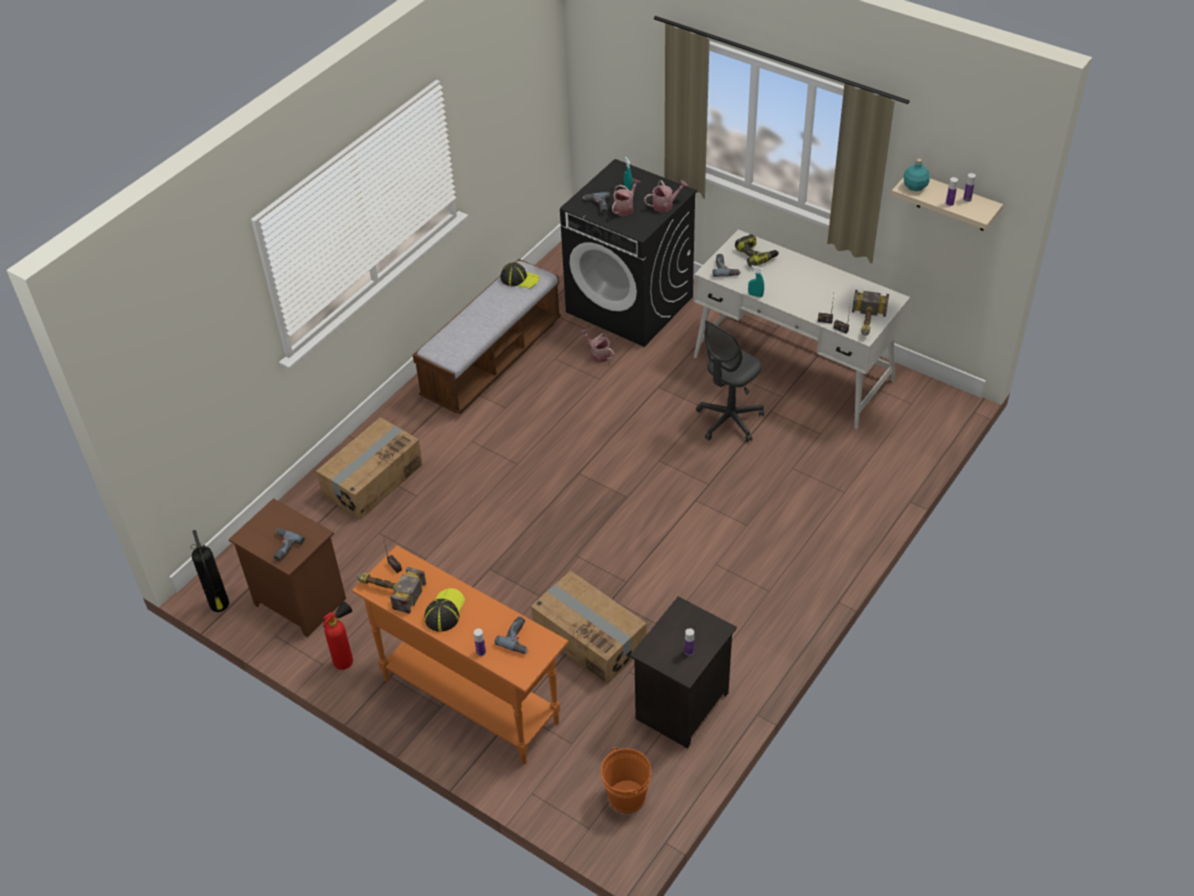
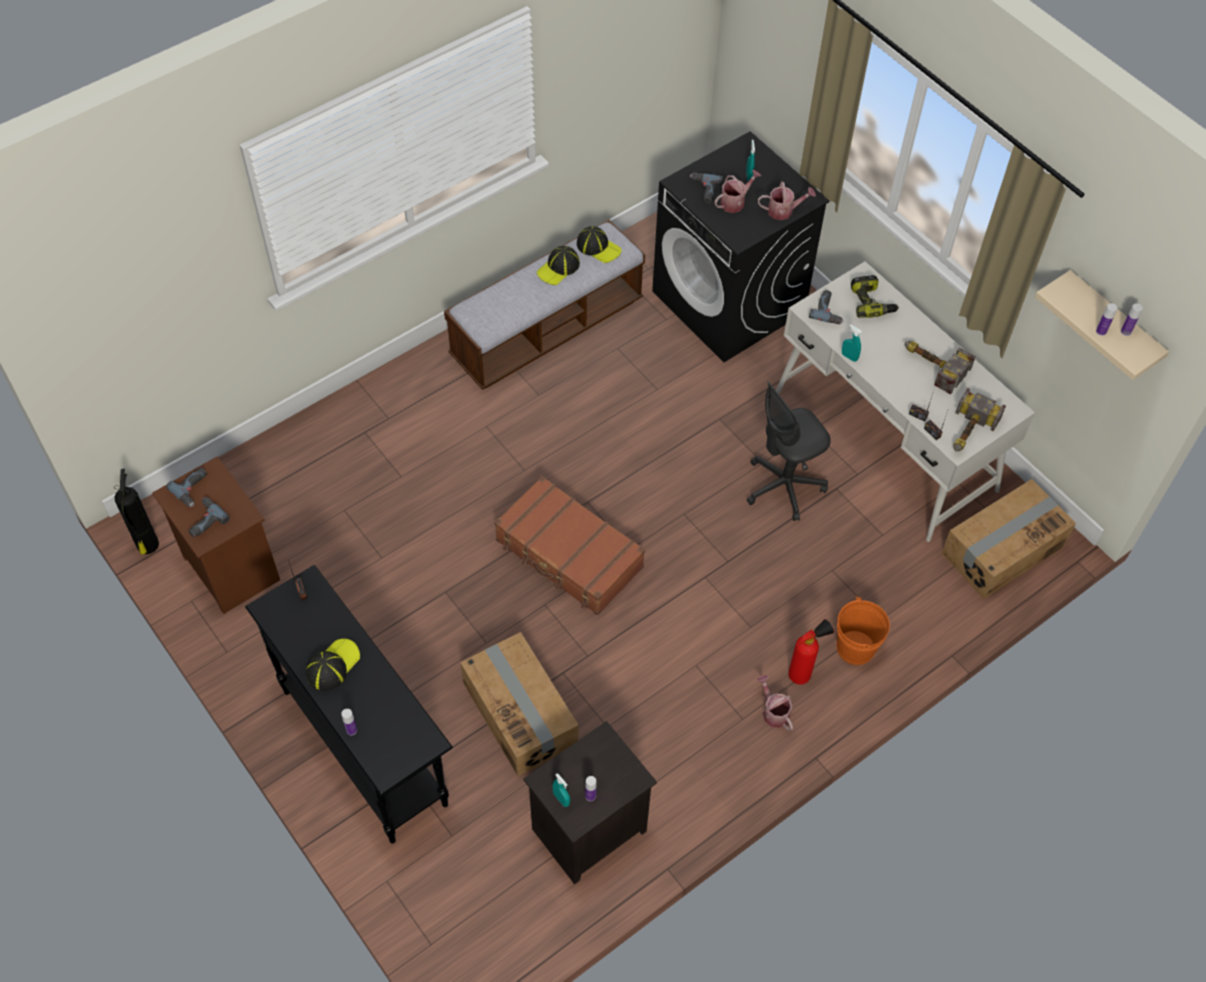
camera: 15 degrees right, 10 degrees up
(347, 660) = (254, 655): fire extinguisher -> fire extinguisher (803, 673)
(372, 480) = (361, 442): cardboard box -> cardboard box (1001, 549)
(388, 590) = (282, 619): hammer -> hammer (931, 365)
(470, 700) = (364, 746): orange console table -> black console table
(494, 301) = (558, 268): none -> cap
(518, 638) = (399, 726): power drill -> power drill (194, 489)
(579, 514) = (569, 555): none -> brown suitcase
(598, 354) = (668, 356): watering can -> watering can (773, 712)
(626, 796) = (486, 920): orange bucket -> orange bucket (855, 647)
(667, 660) = (561, 799): none -> turquoise spray bottle
(915, 186) = (1067, 294): turquoise bottle -> none

